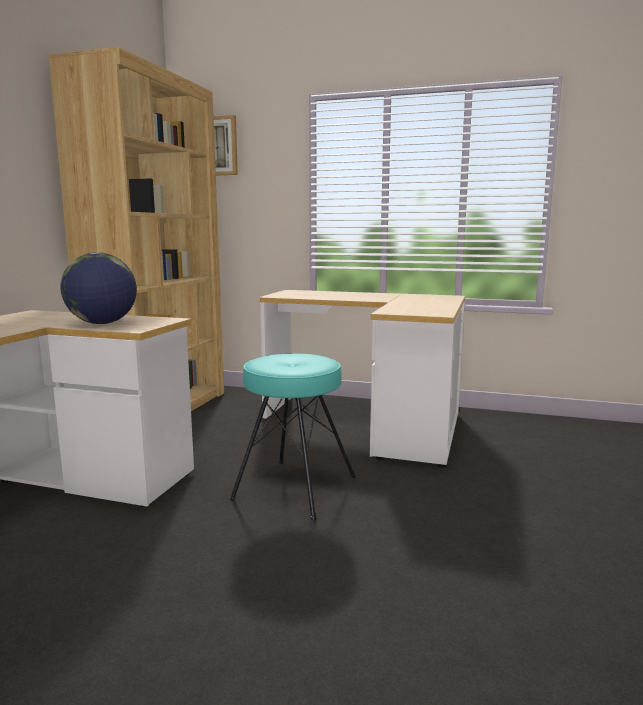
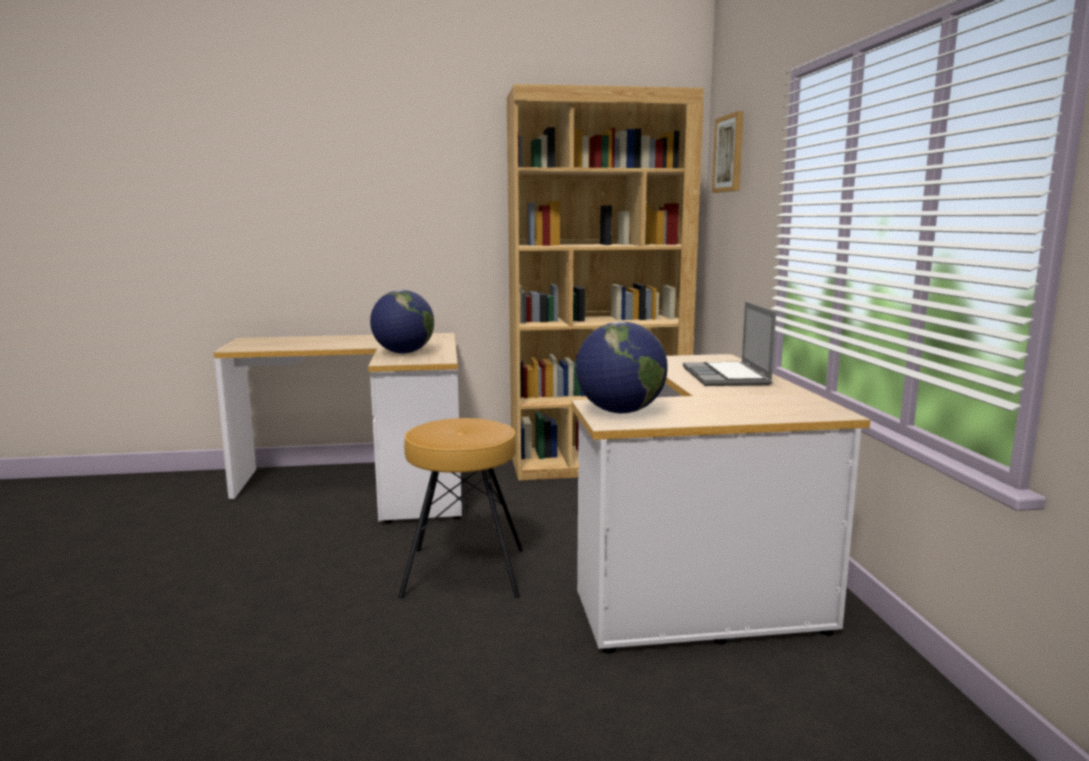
camera: 65 degrees right, 0 degrees up
(294, 488) = (464, 571): turquoise stool -> brown stool
(349, 295) = (727, 377): none -> laptop
(414, 311) = (620, 411): none -> globe

